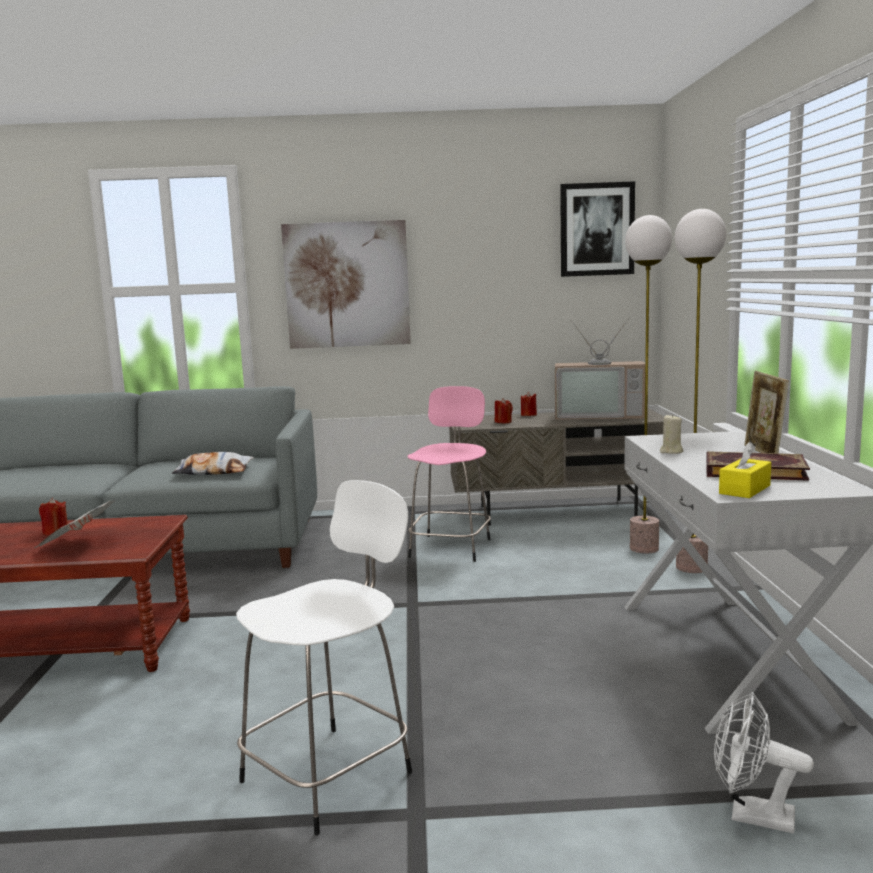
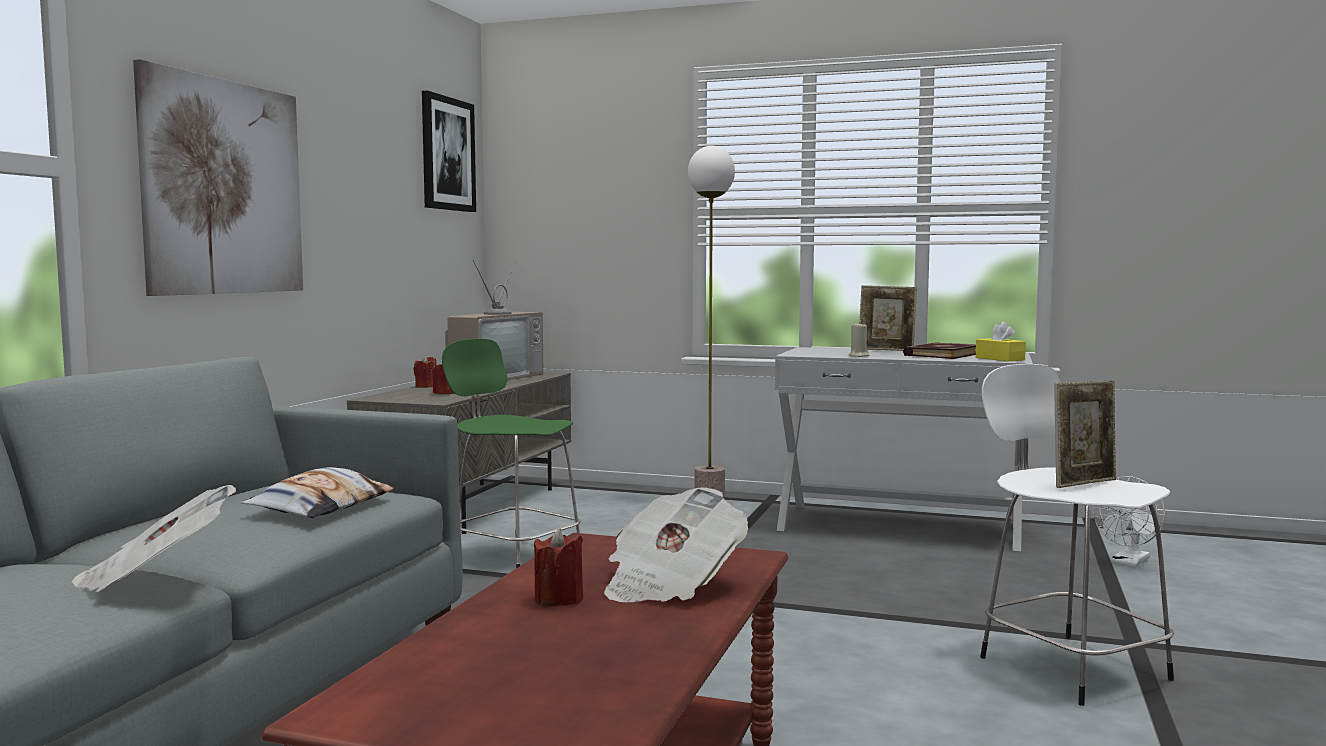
camera: 70 degrees left, 5 degrees down
(86, 479) = (155, 578): none -> newspaper
(326, 609) = (1083, 483): none -> picture frame
(451, 547) = (514, 556): pink stool -> green stool
(643, 548) = (640, 502): floor lamp -> none

